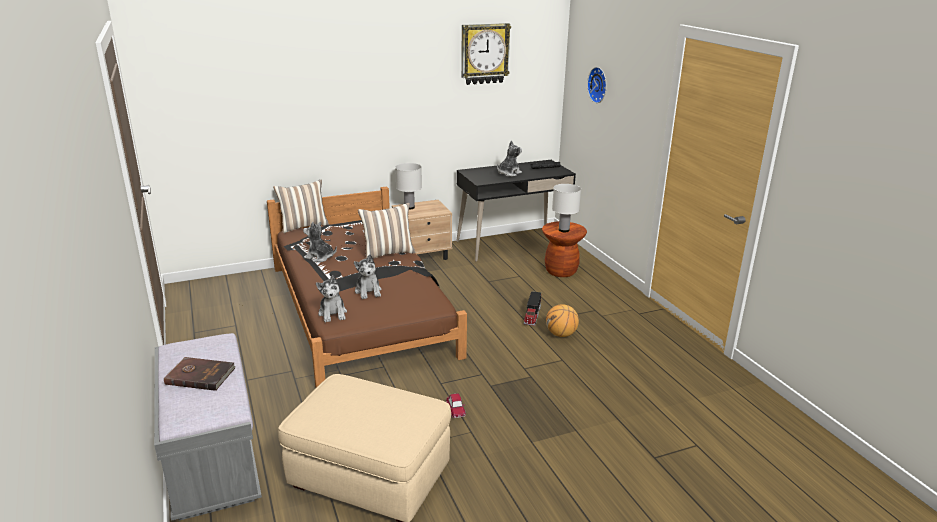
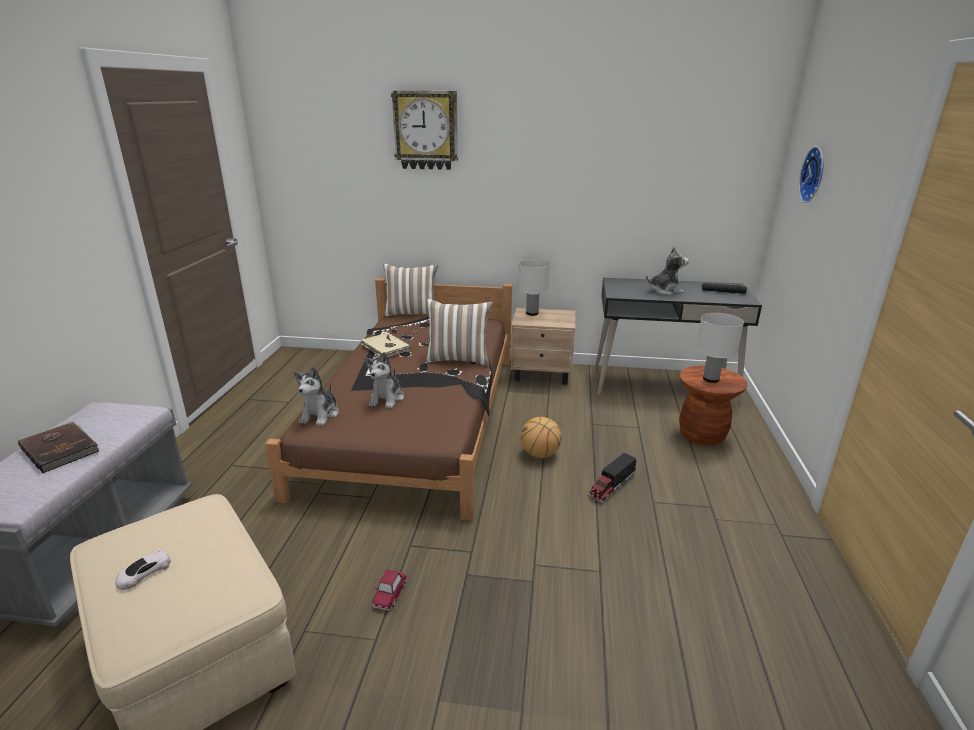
camera: 30 degrees right, 0 degrees up
(320, 257) = (385, 348): plush toy -> beige book
(358, 418) = (144, 573): none -> white toy car
(484, 54) = (658, 127): wall clock -> wall clock (426, 130)
(561, 334) = (630, 529): basketball -> basketball (540, 454)

